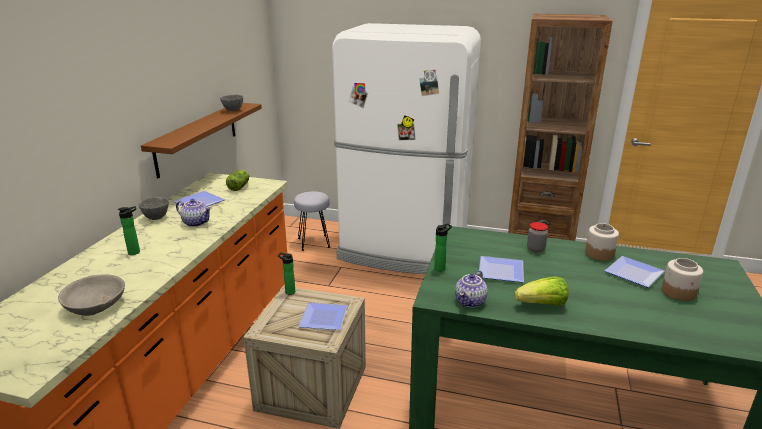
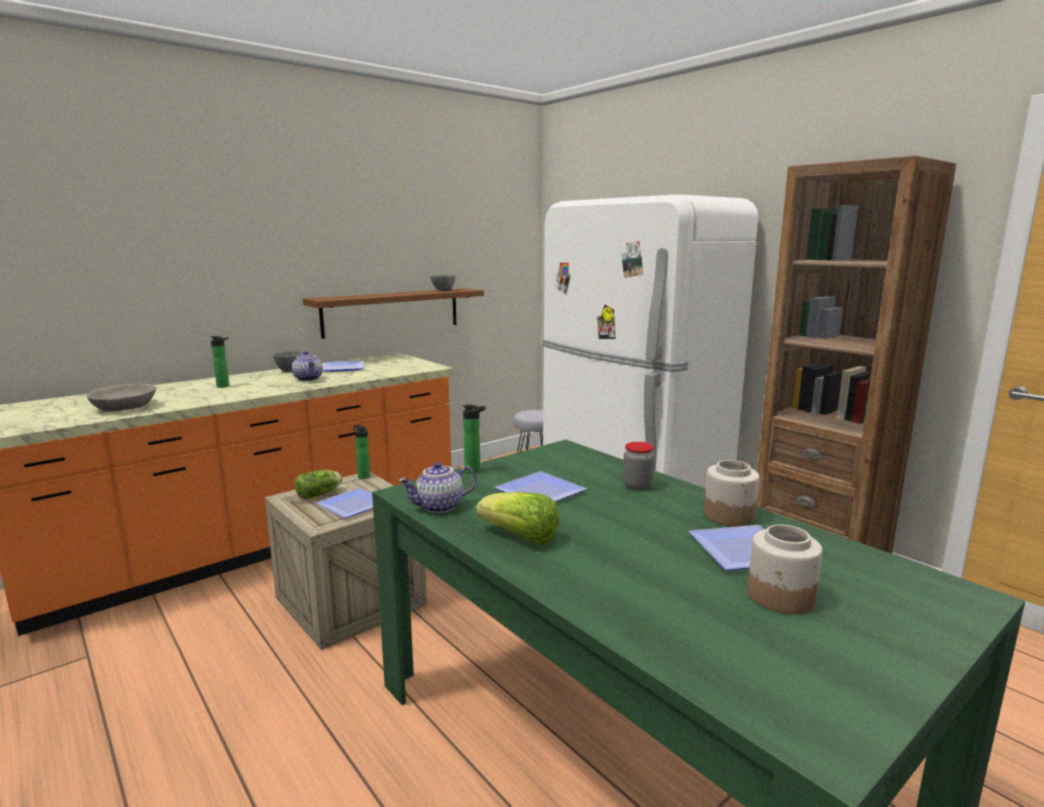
camera: 35 degrees right, 10 degrees down
(240, 186) = (401, 364): lettuce -> lettuce (320, 494)

